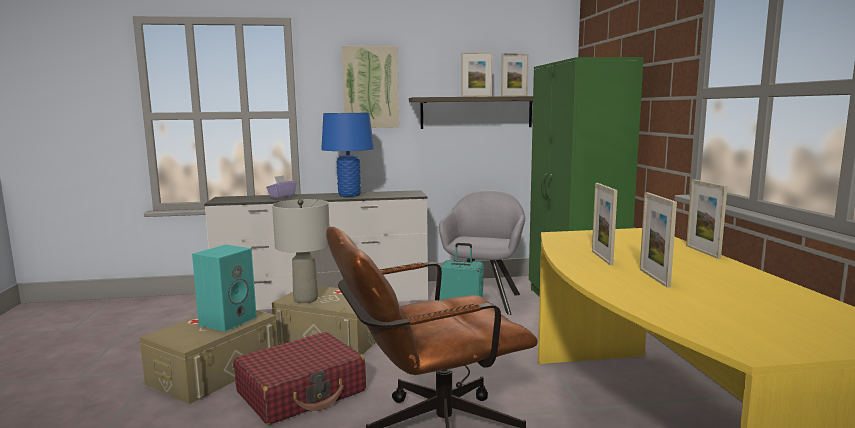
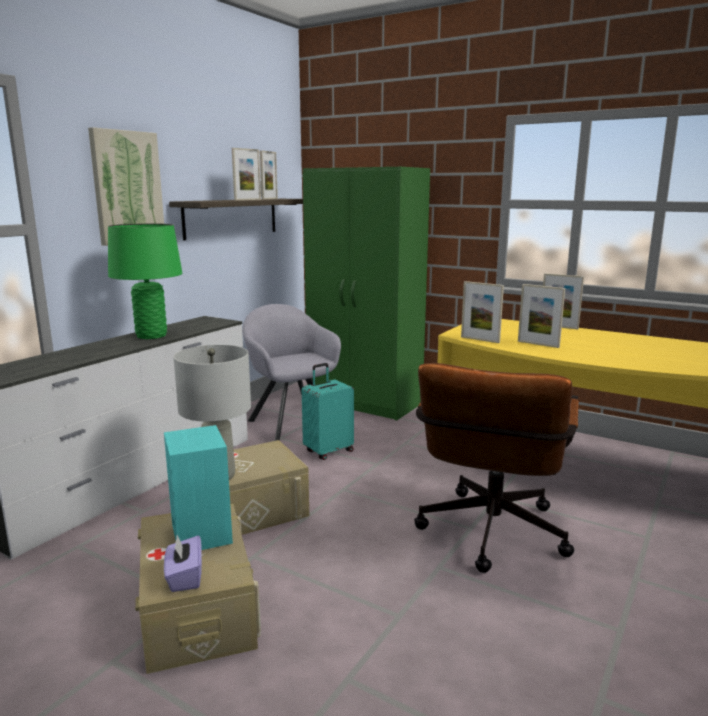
camera: 50 degrees left, 5 degrees up
(282, 196) = (63, 354): purple tissue box -> purple tissue box (184, 577)
(301, 392) = (334, 568): red suitcase -> none
(349, 195) = (151, 336): blue table lamp -> green table lamp
(654, 278) = (600, 349): picture frame -> picture frame (480, 340)

